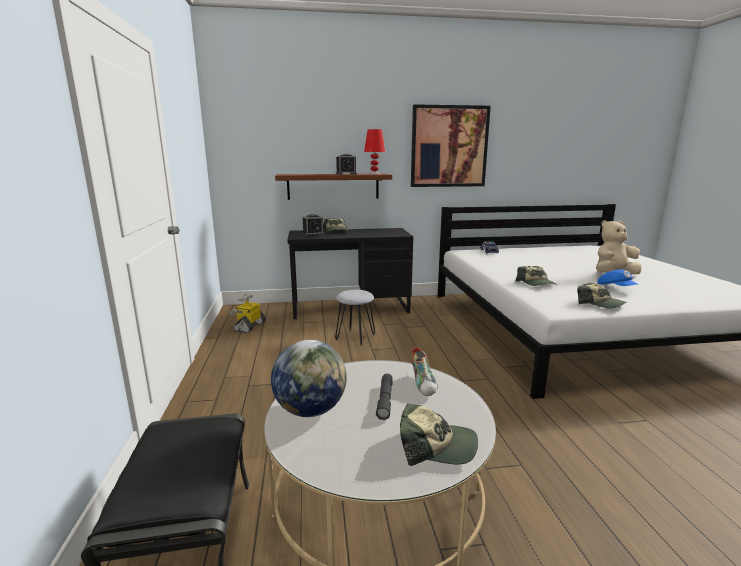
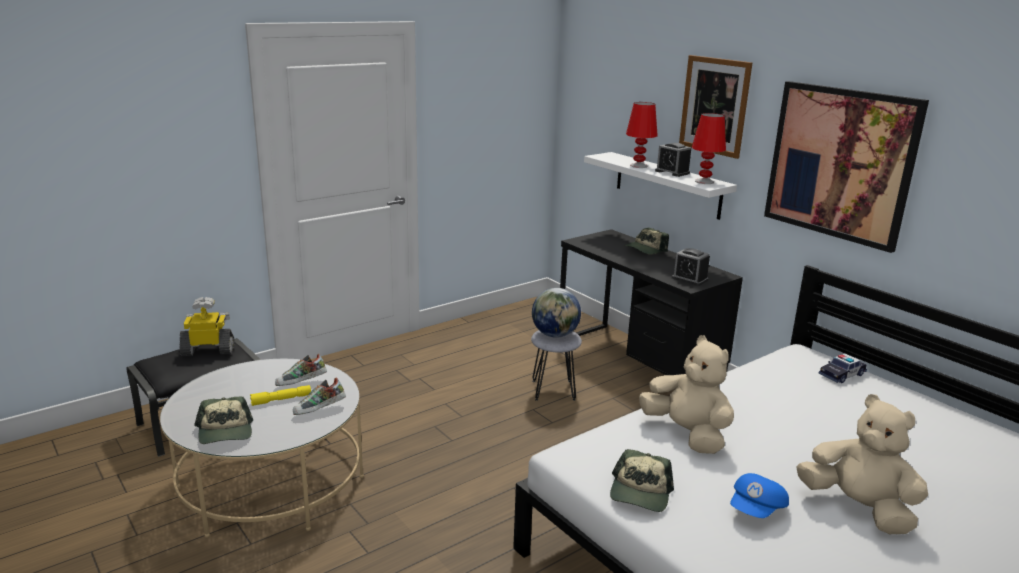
camera: 60 degrees right, 5 degrees up
(249, 326) = (511, 326): toy robot -> toy robot (209, 350)
(311, 410) = (252, 376): globe -> globe (555, 335)
(313, 234) = (608, 243): alarm clock -> alarm clock (689, 279)
(321, 174) = (638, 166): none -> red table lamp
(333, 186) = (667, 185): brown shelf -> white shelf
(359, 384) = (301, 384): none -> shoe
(363, 126) = (714, 106): none -> picture
(385, 400) = (281, 400): grey flashlight -> yellow flashlight
(536, 284) = (686, 434): cap -> beige plush toy

